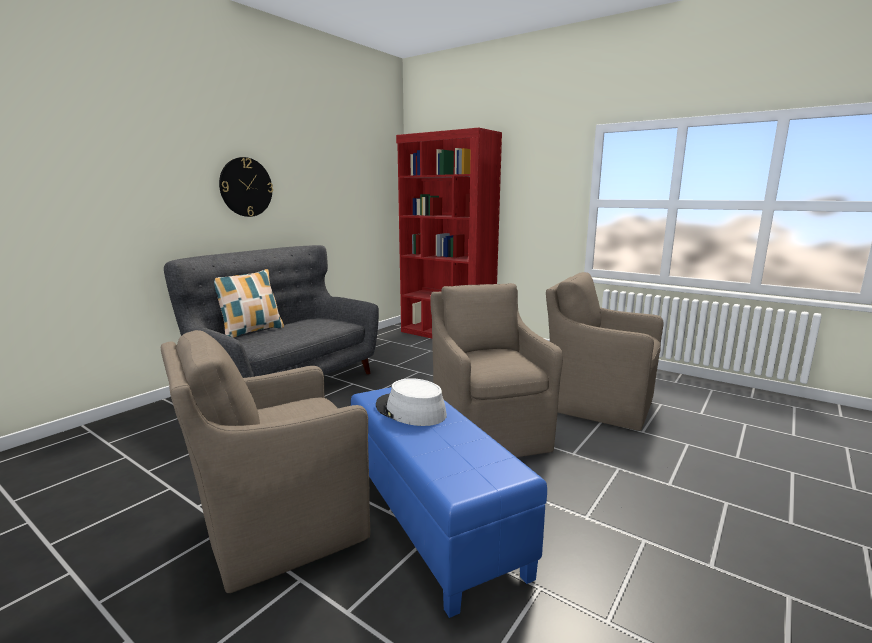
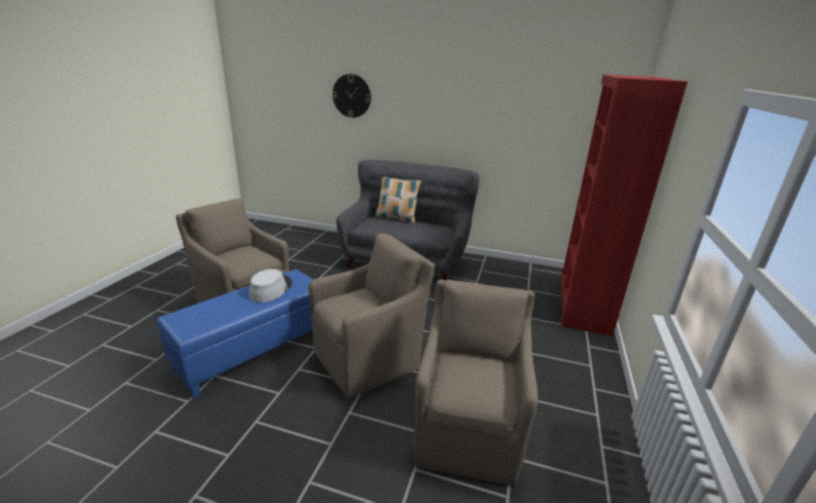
camera: 70 degrees right, 10 degrees up
(246, 187) = (436, 118): wall clock -> wall clock (351, 96)

